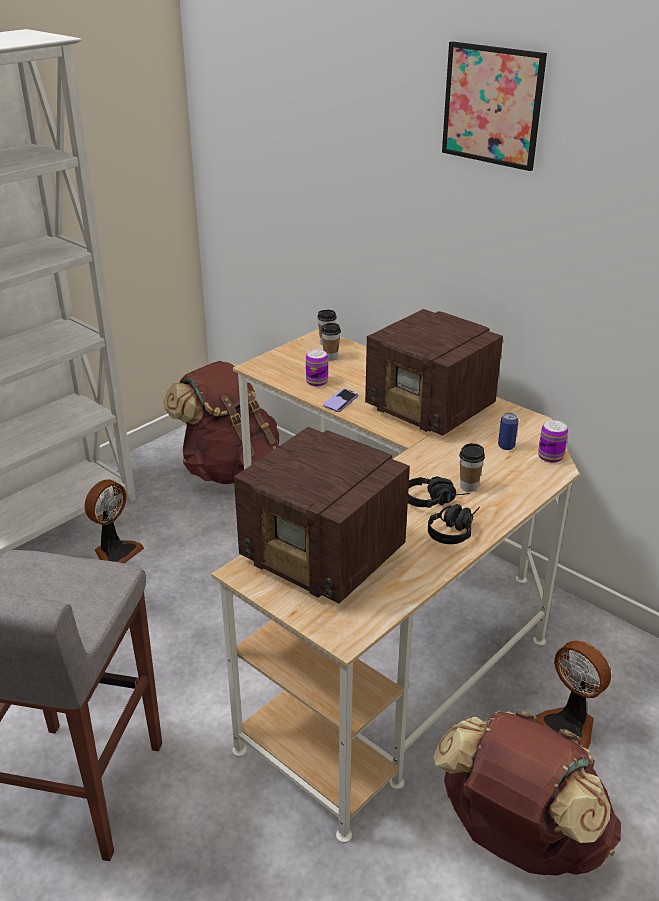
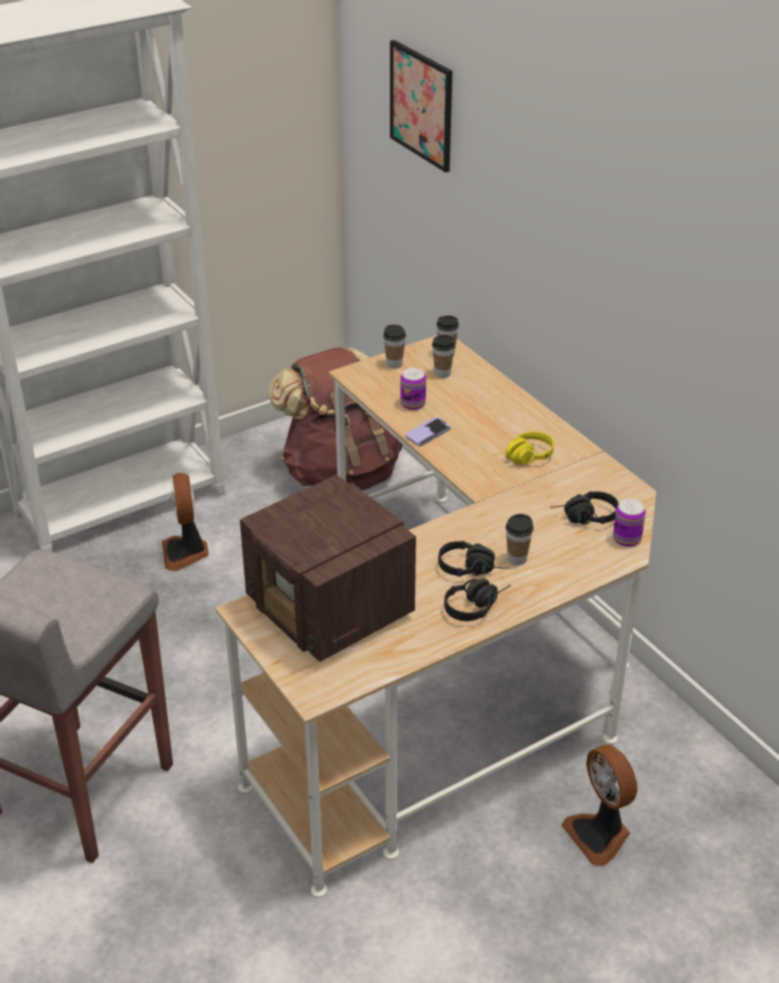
camera: 15 degrees right, 5 degrees up
(115, 552) = (186, 552): fan -> fan turned 120 degrees clockwise
(287, 355) = (394, 364): none -> cup
(431, 409) = (523, 458): radio -> yellow headphones
(492, 105) = (615, 134): picture -> picture (421, 105)
(506, 446) = (584, 518): can -> black headphones
(519, 839) = (493, 933): brown backpack -> none

